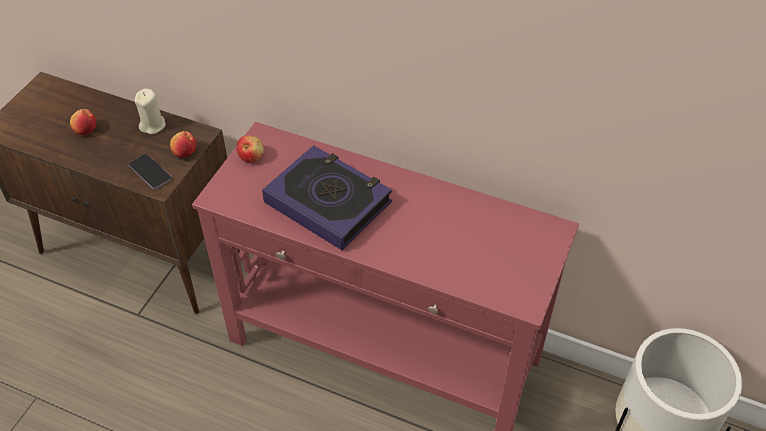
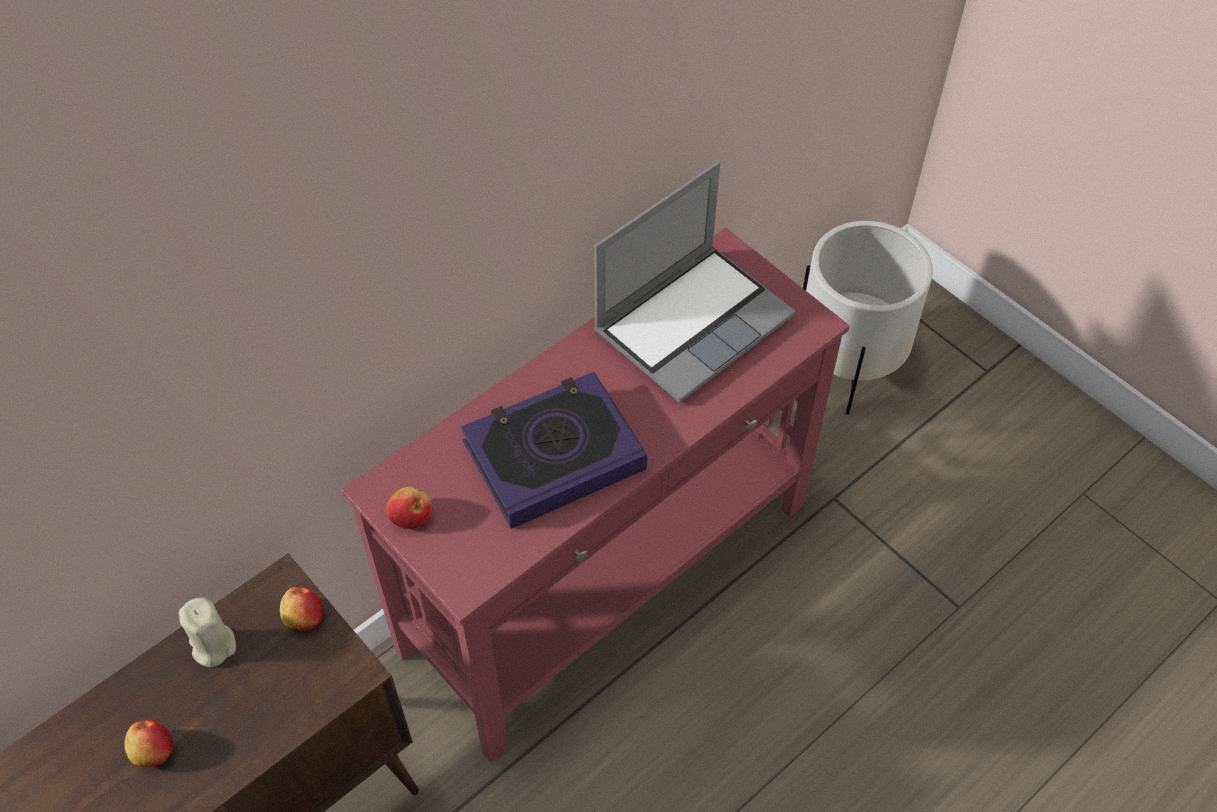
camera: 65 degrees left, 5 degrees up
(150, 173) = (318, 677): phone -> none
(480, 234) = (693, 322): none -> laptop

